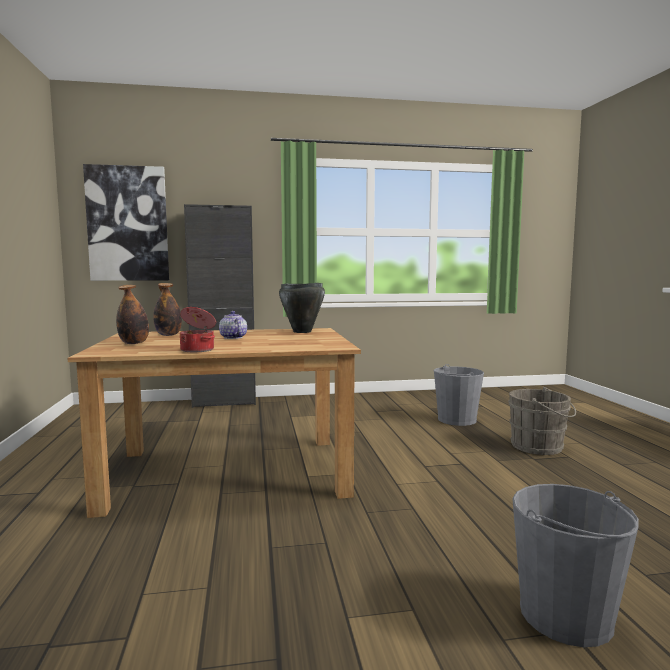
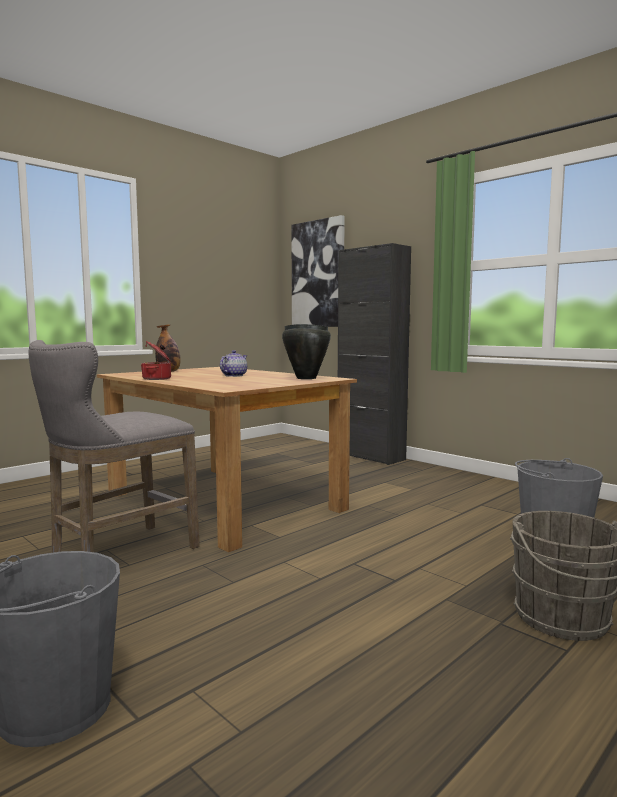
camera: 55 degrees right, 0 degrees up
(168, 335) = (220, 370): bottle -> none
(296, 544) = (117, 556): none -> grey stool

